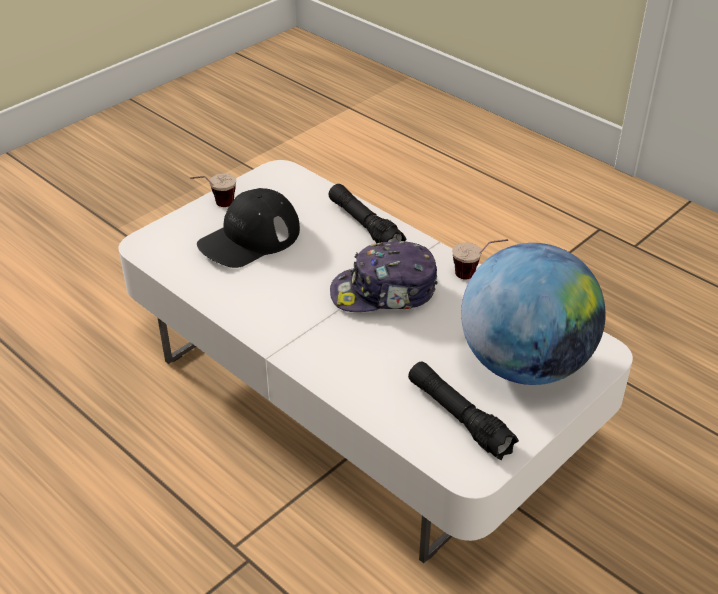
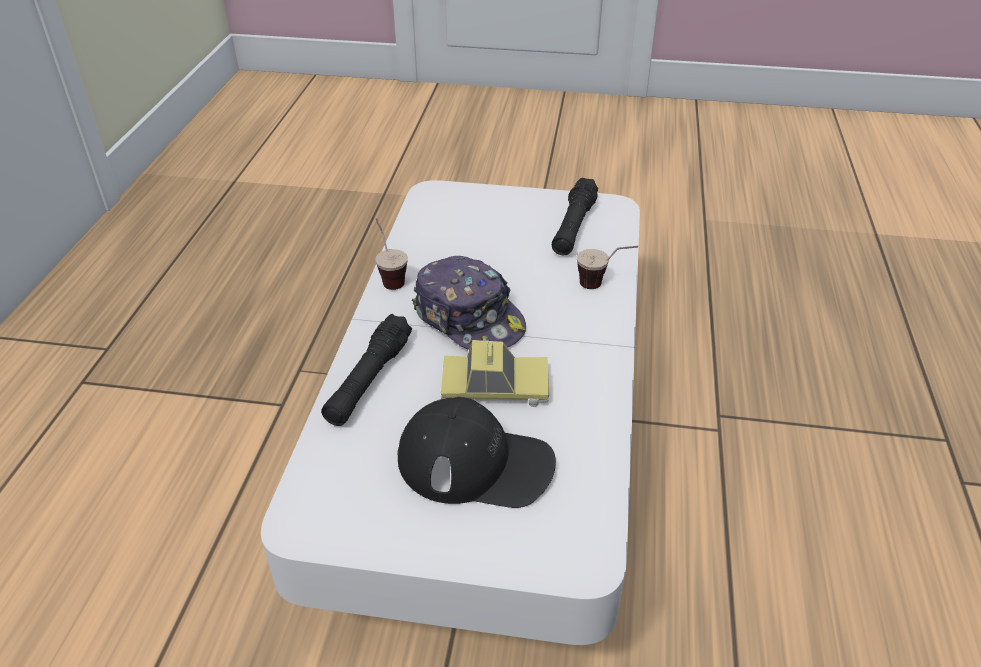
camera: 125 degrees left, 0 degrees up
(215, 206) = (439, 541): cup -> cup (603, 285)
(301, 272) = (495, 387): none -> toy car
(525, 364) = (483, 218): globe -> none

